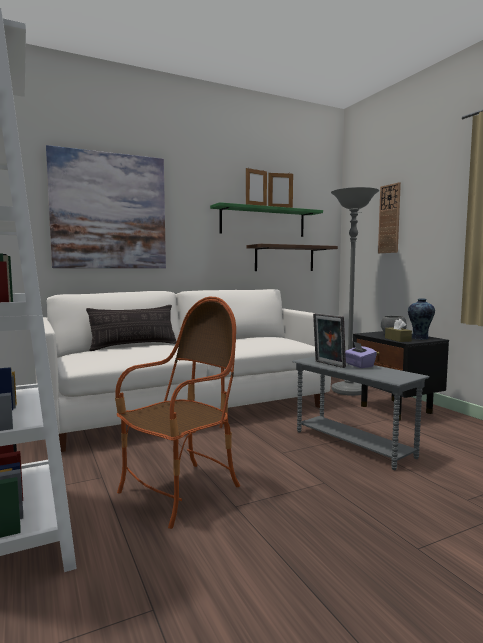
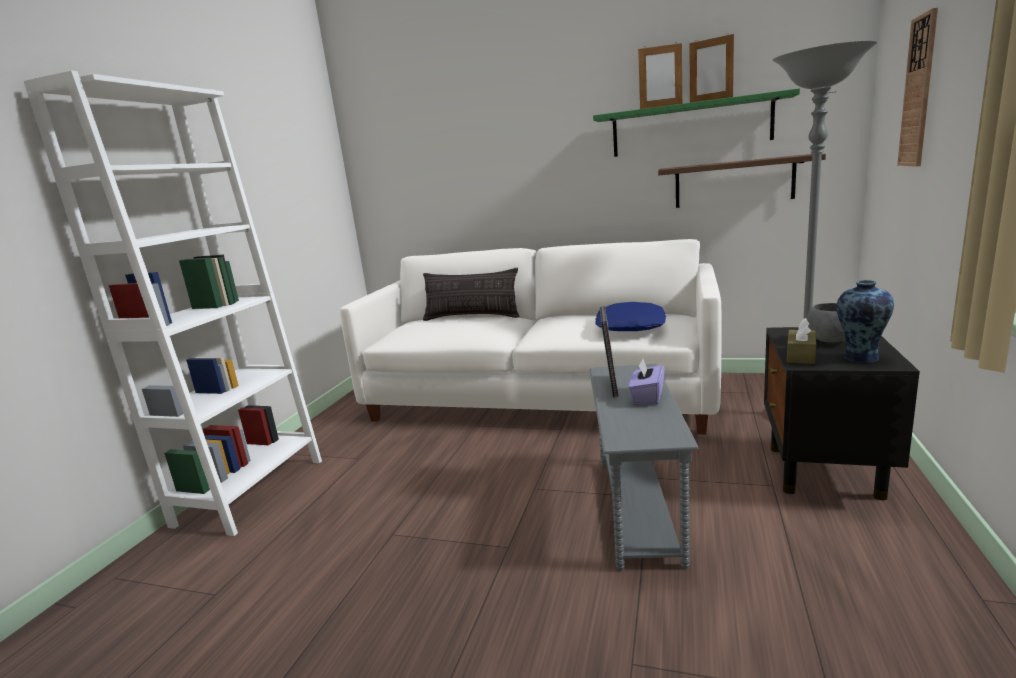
camera: 45 degrees right, 10 degrees up
(109, 211) = (467, 150): picture -> none
(180, 492) = (380, 498): armchair -> none
(271, 341) = (631, 325): none -> blue pillow

